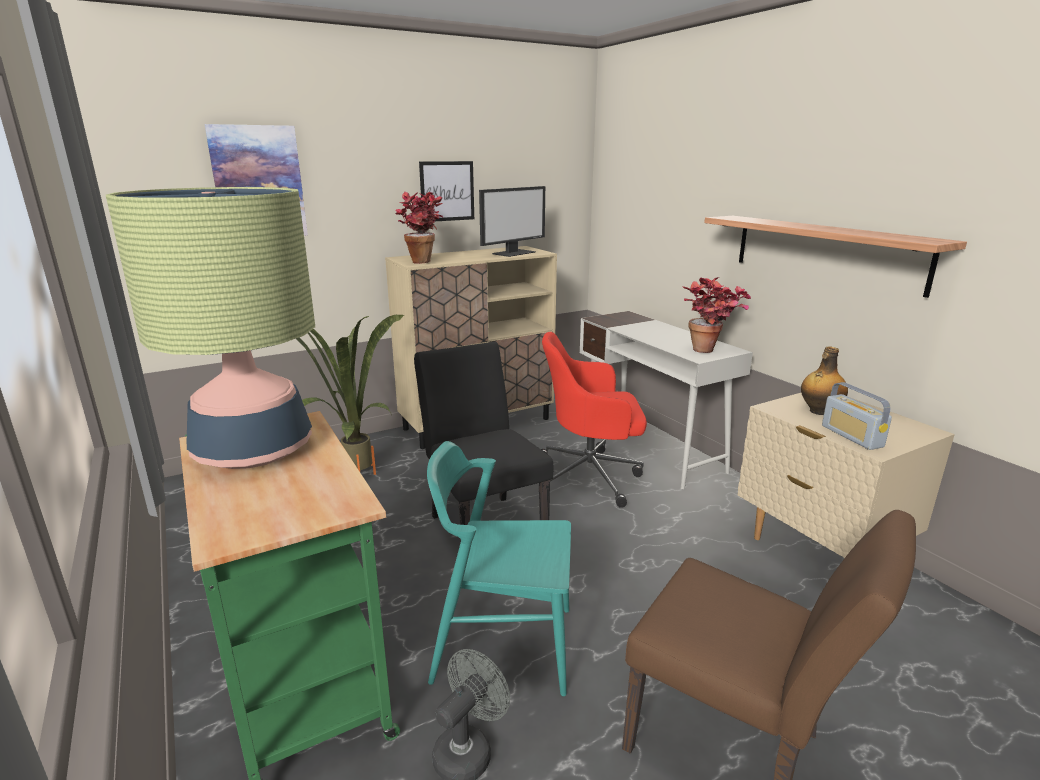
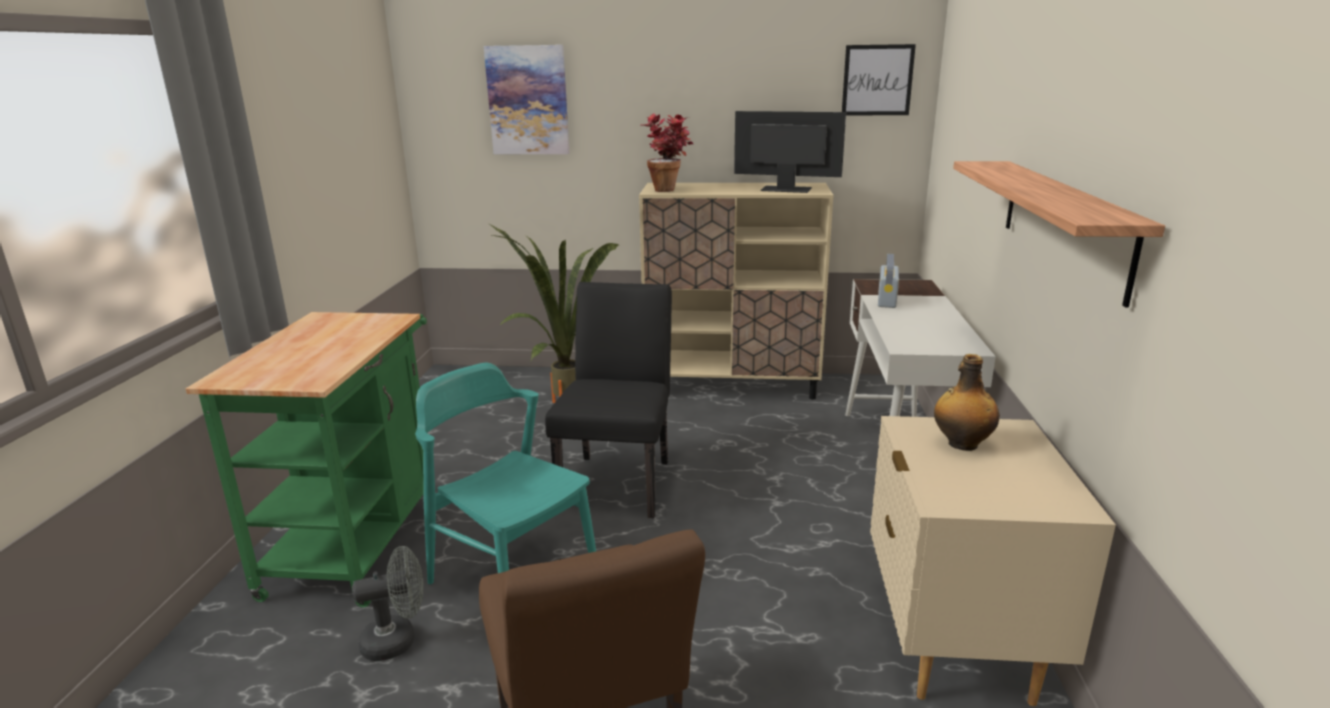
camera: 35 degrees right, 0 degrees up
(254, 450) = (332, 330): table lamp -> none
(447, 191) = (725, 113): picture -> picture (877, 80)
(513, 253) = (785, 189): monitor -> monitor turned 150 degrees counterclockwise
(590, 476) = (784, 470): red office chair -> none
(710, 352) = (932, 345): potted plant -> none
(851, 436) = (943, 481): radio -> radio (887, 300)

